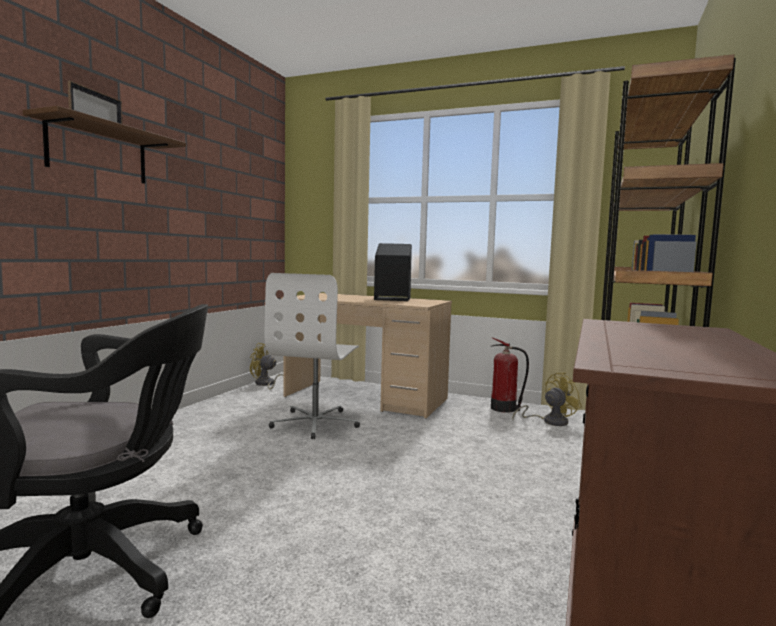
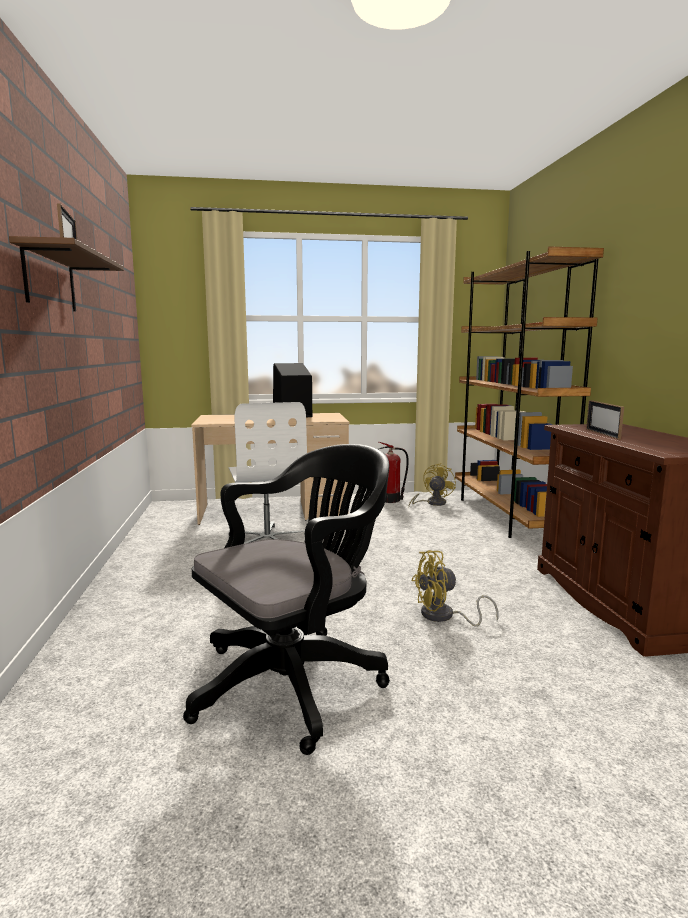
camera: 30 degrees left, 5 degrees up
(265, 384) = (157, 517): yellow fan -> yellow fan (444, 616)
(622, 333) = (602, 434): none -> picture frame

